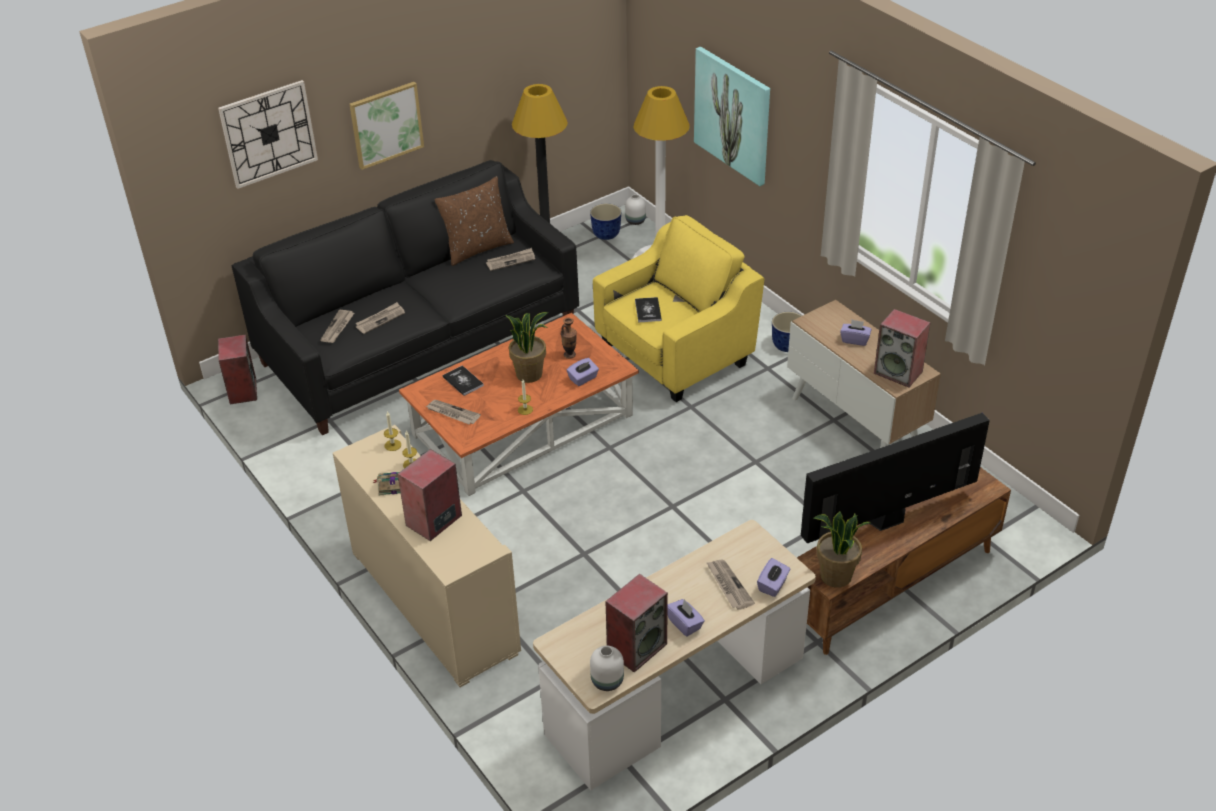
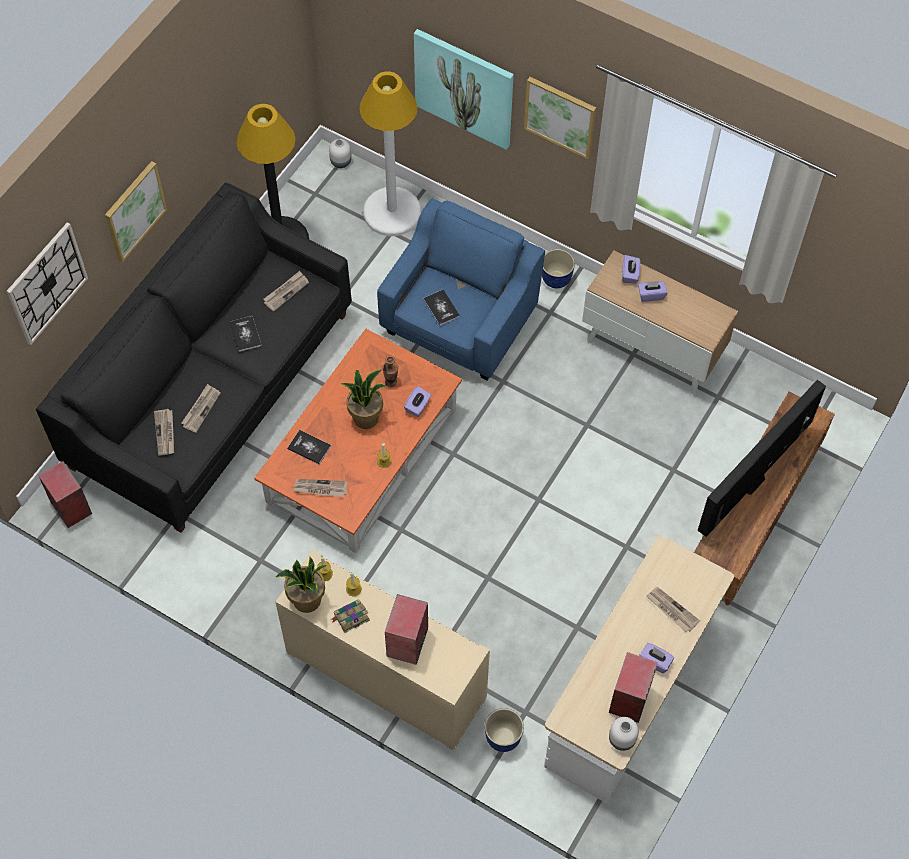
camera: 25 degrees left, 20 degrees up
(455, 280) = (245, 334): none -> book
(477, 248) = (243, 285): brown pillow -> none
(606, 235) = (321, 190): planter -> planter (503, 738)
(675, 354) = (460, 323): yellow armchair -> blue armchair
(773, 585) = (705, 597): purple tissue box -> purple tissue box (630, 274)
(805, 137) = (560, 116): none -> picture
(835, 576) = (735, 555): potted plant -> potted plant (307, 600)
(899, 372) = (703, 321): speaker -> none

